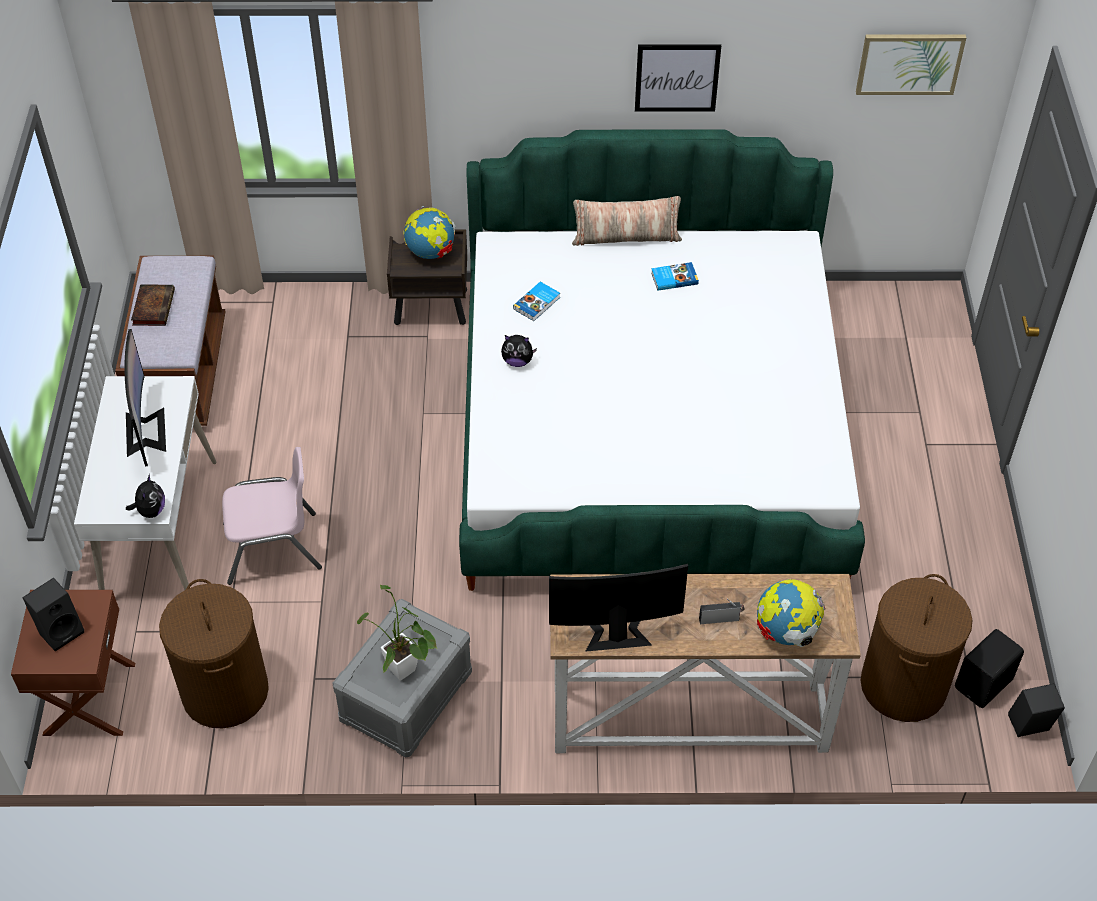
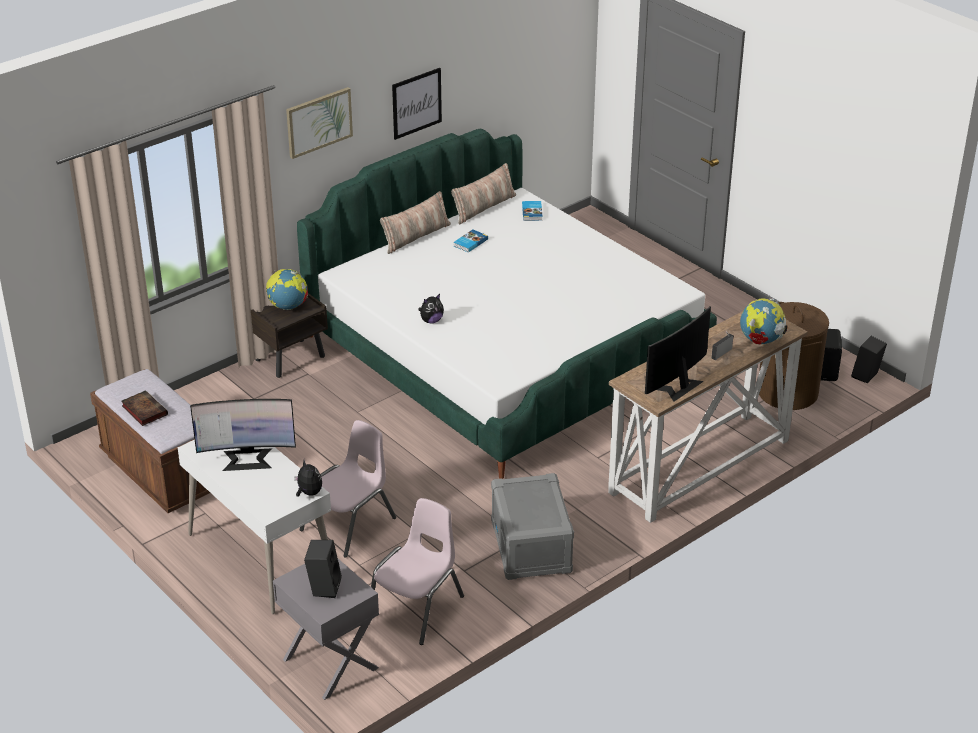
camera: 40 degrees left, 15 degrees down
(88, 698) = (329, 664): brown nightstand -> grey nightstand
(145, 431) = (247, 459): monitor -> monitor turned 135 degrees clockwise
(225, 691) = (417, 608): brown laundry basket -> pink chair
(405, 674) = (544, 510): potted plant -> none
(537, 303) = (405, 289): book -> book (532, 212)
(742, 237) = (483, 207): none -> pillow
(909, 63) = (542, 44): picture -> picture (318, 122)

